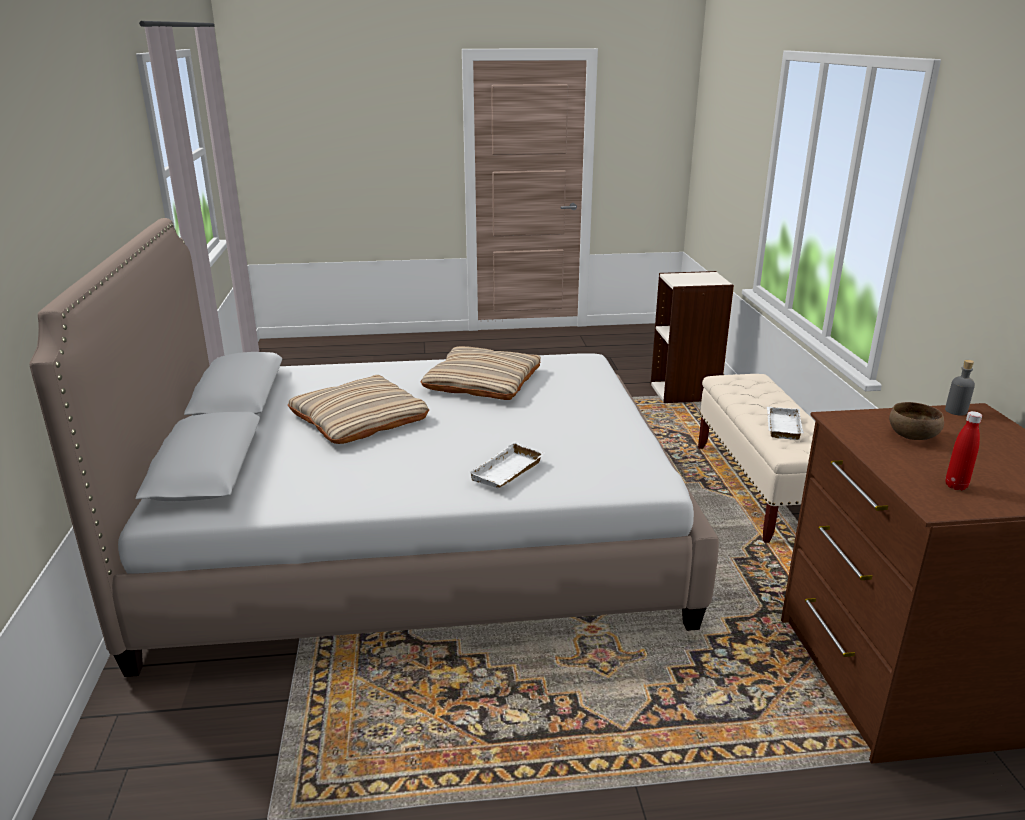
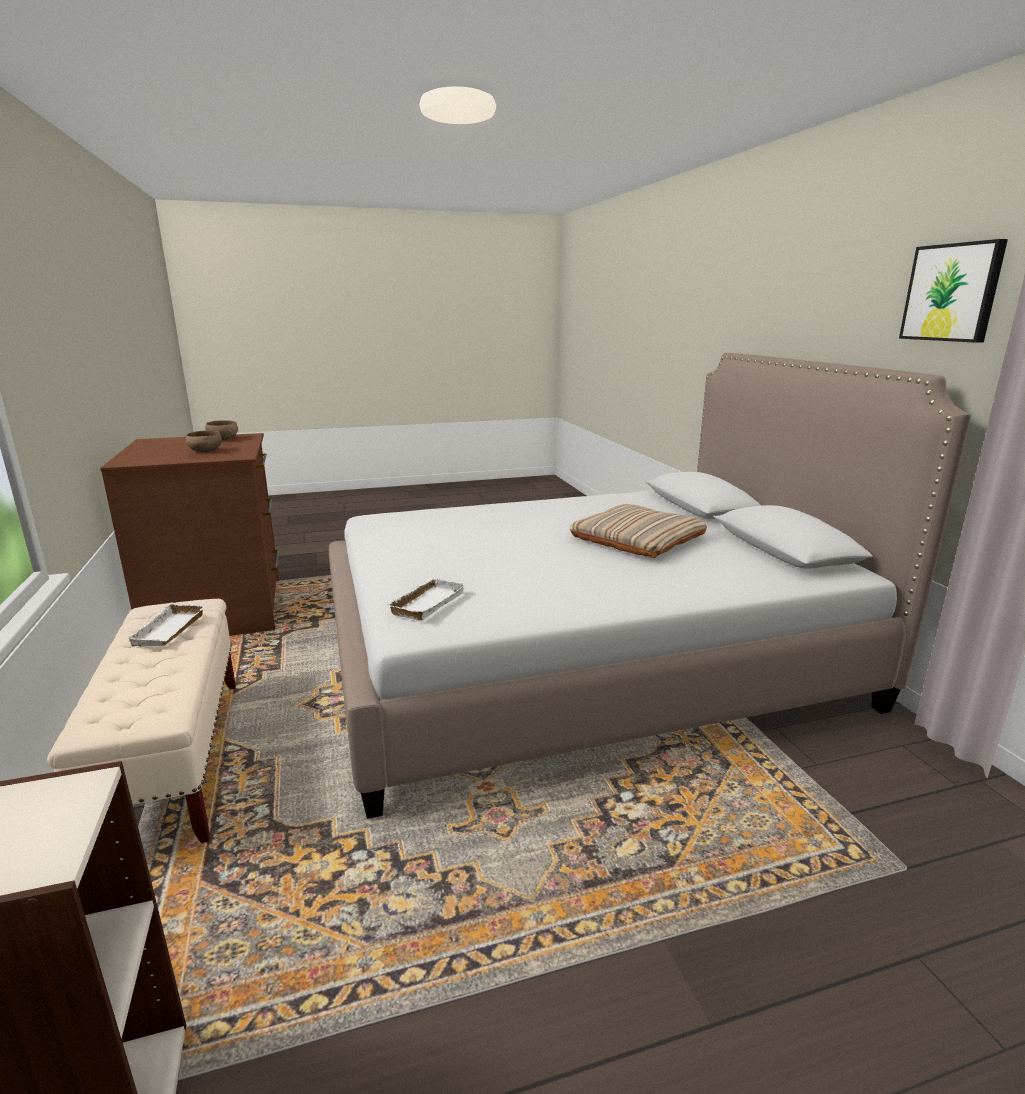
camera: 170 degrees right, 5 degrees down
(122, 156) = (952, 293): none -> picture
(482, 381) = (544, 582): beige pillow -> none
(508, 472) = (480, 512): white tray -> white tray (426, 603)
(956, 411) = (140, 462): grey bottle -> none
(956, 486) = (224, 439): red bottle -> brown bowl

